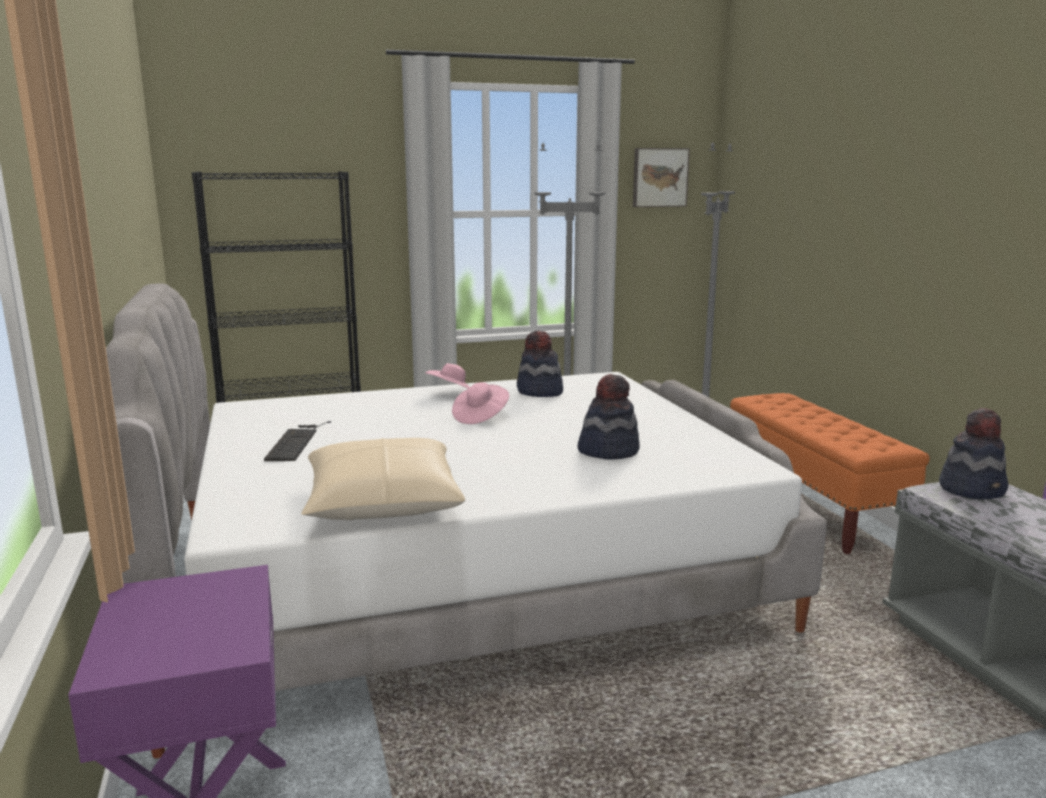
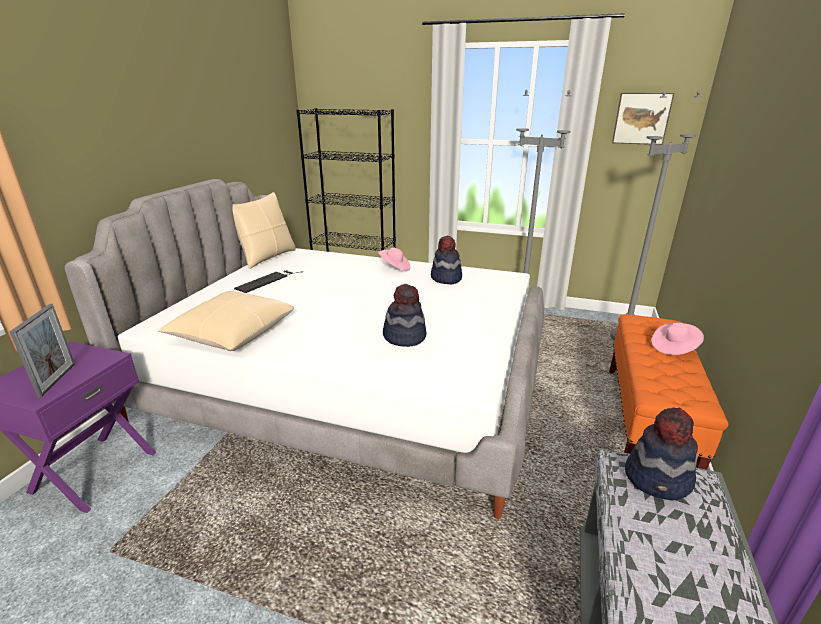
camera: 35 degrees right, 10 degrees up
(215, 624) = (57, 380): none -> picture frame
(225, 418) = (266, 257): none -> beige pillow
(480, 417) = (379, 288): pink hat -> pink hat (674, 347)

